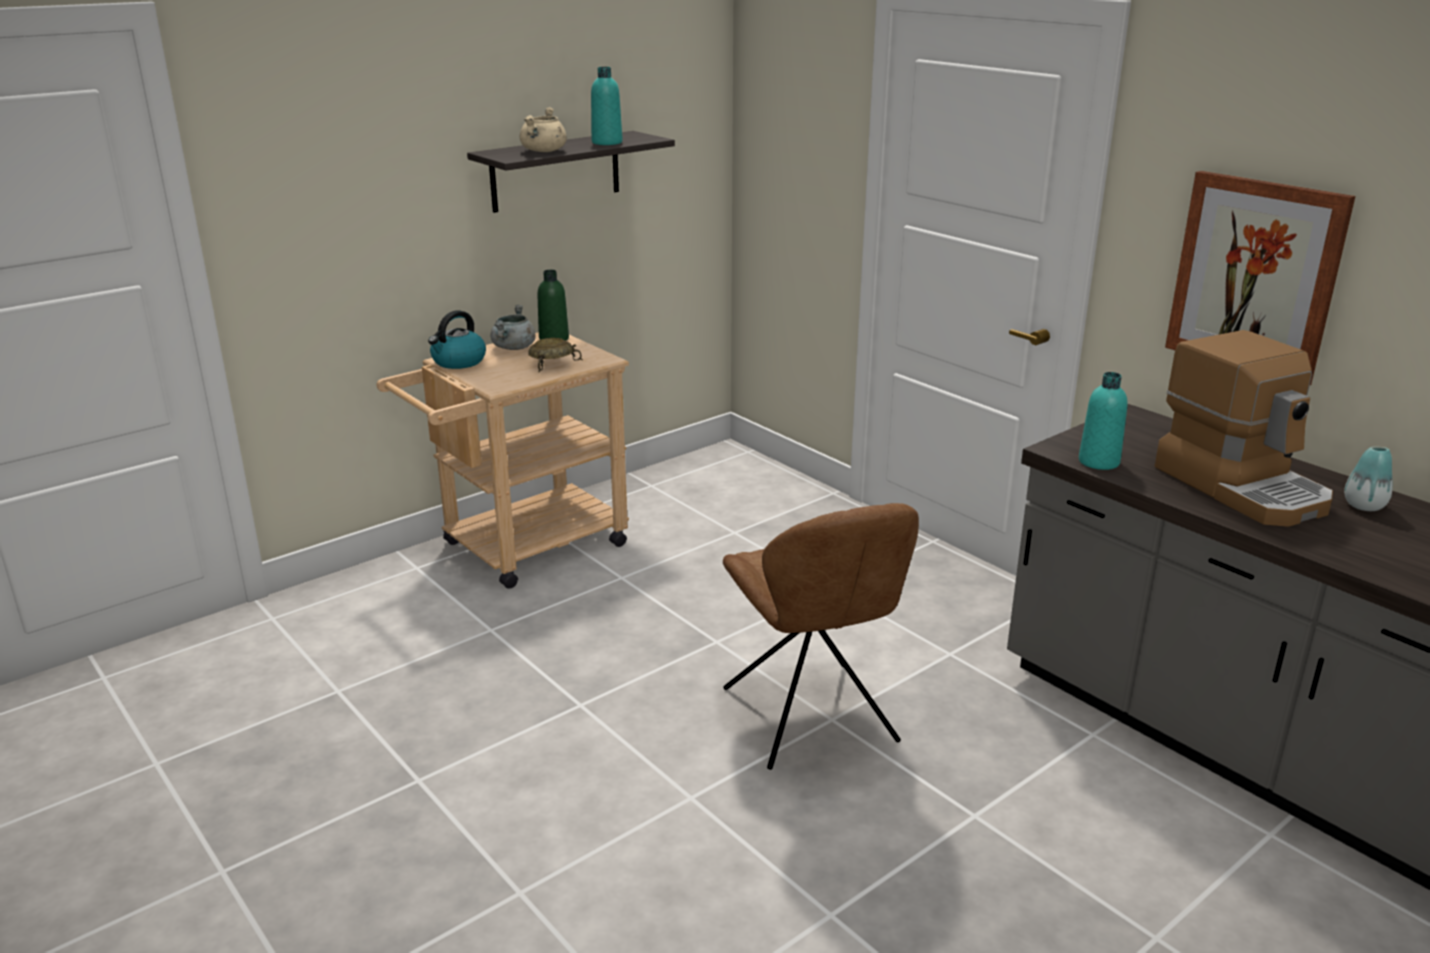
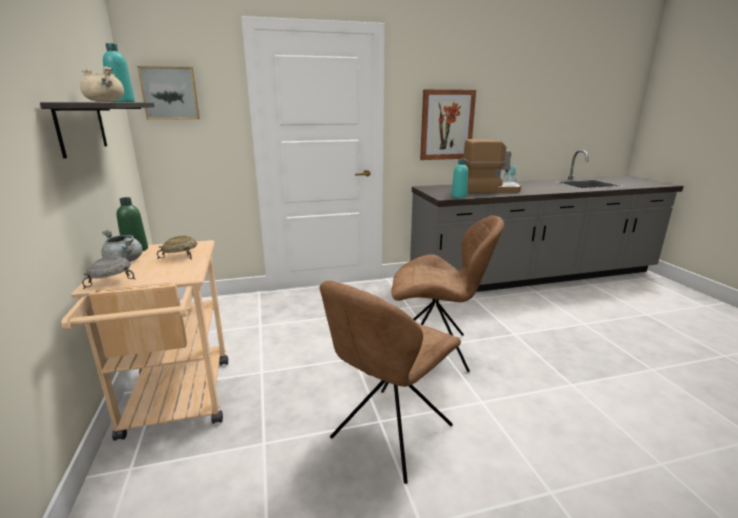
camera: 65 degrees left, 5 degrees down
(458, 362) = (112, 280): kettle -> grey bowl
(558, 719) = (389, 434): none -> brown chair
(776, 111) = (170, 93): none -> picture

